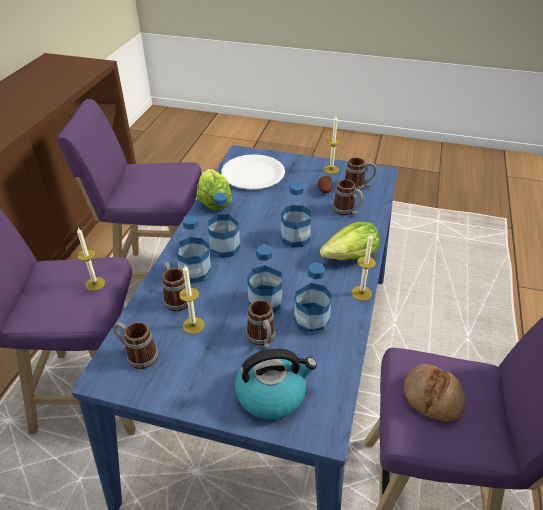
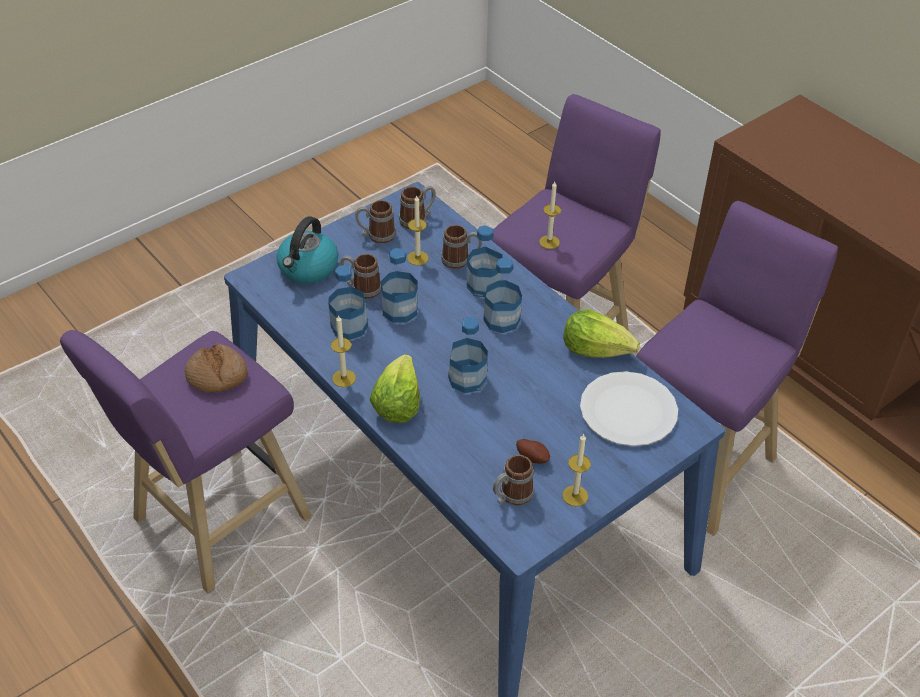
camera: 125 degrees right, 5 degrees up
(347, 211) = (472, 451): mug -> mug (376, 235)

